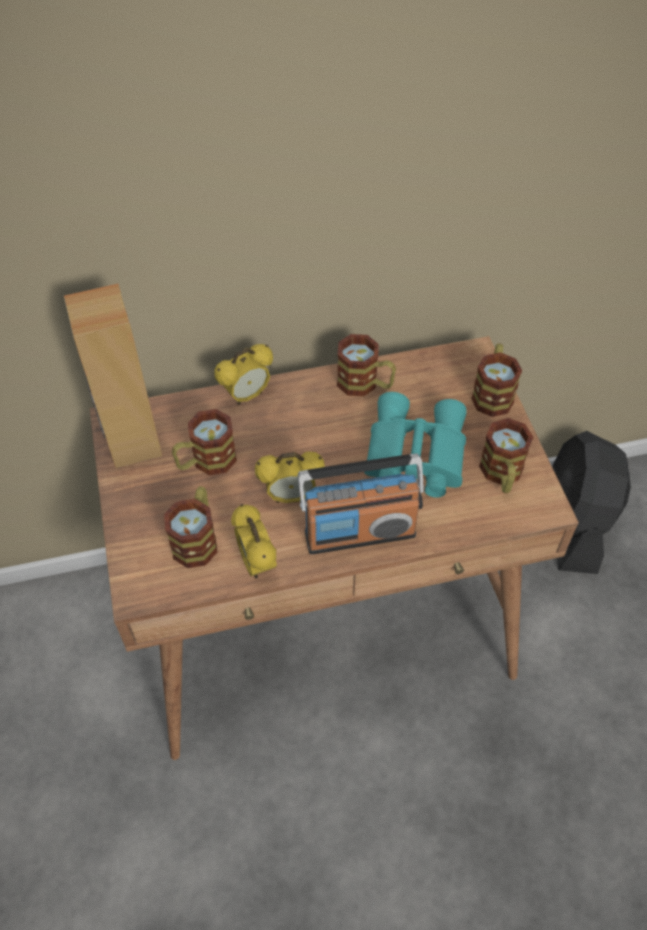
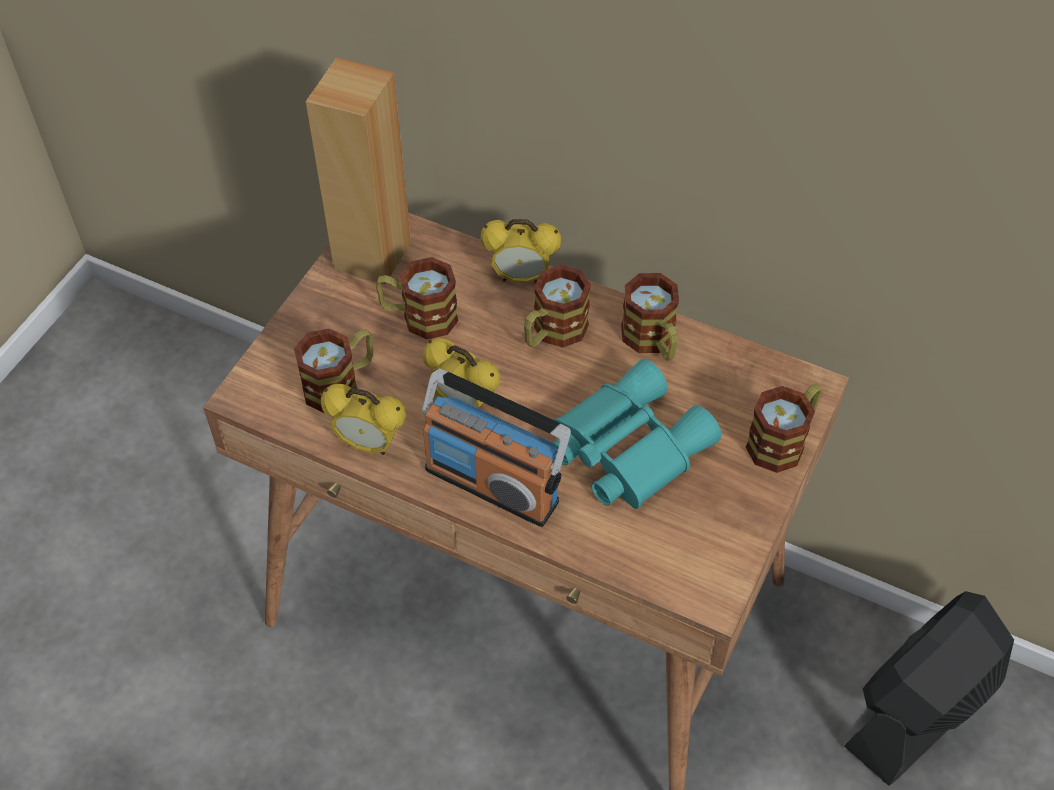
camera: 40 degrees right, 0 degrees up
(256, 564) = (369, 444): alarm clock -> alarm clock turned 90 degrees counterclockwise
(502, 475) = (699, 530): mug -> mug (552, 333)

